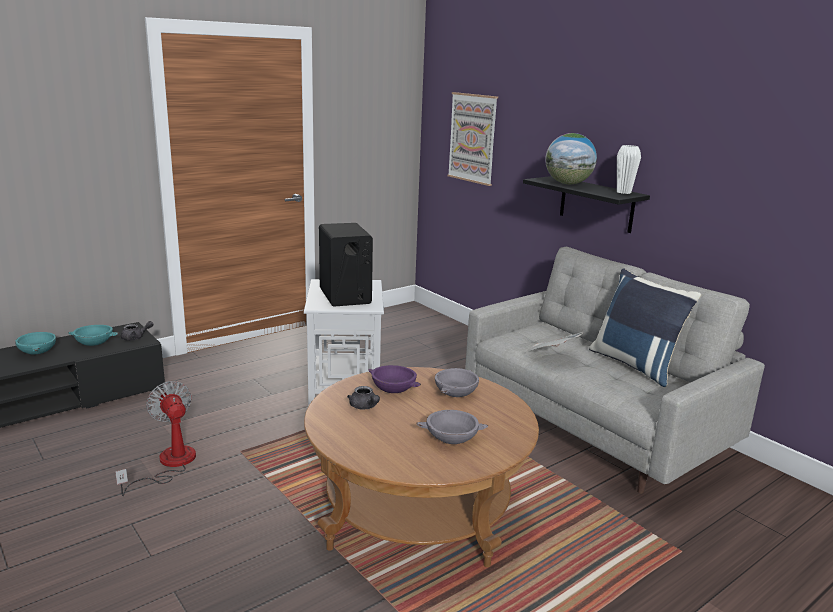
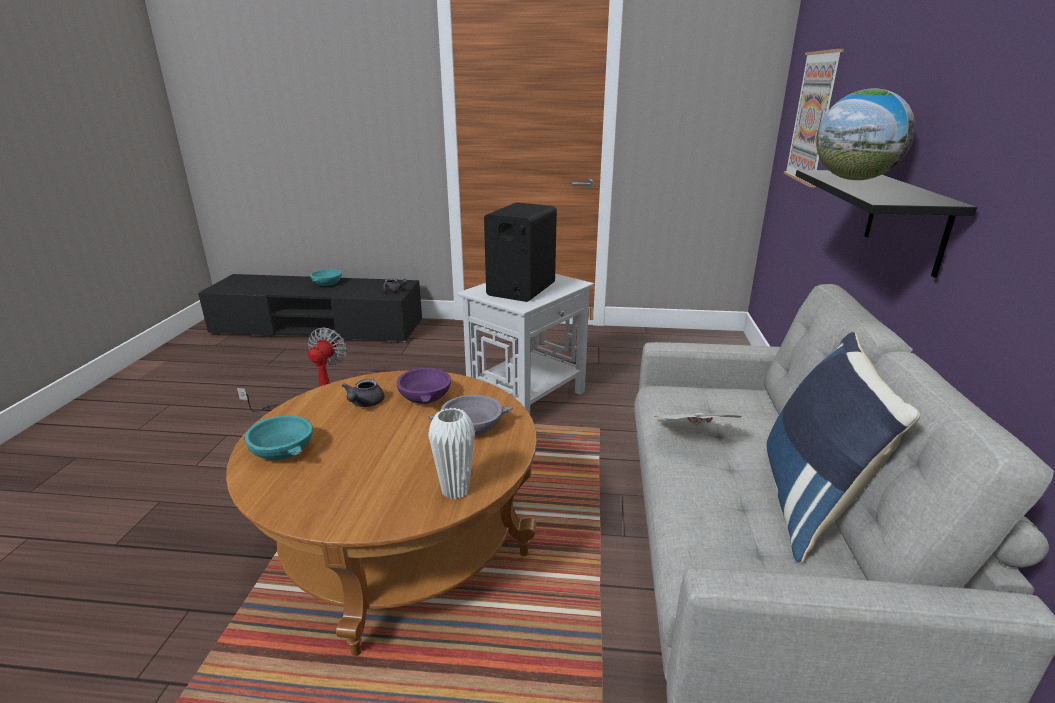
camera: 45 degrees right, 5 degrees up
(93, 342) = (365, 287): turquoise bowl -> turquoise bowl (281, 451)
(452, 437) = (364, 473): grey bowl -> none
(623, 192) = (926, 197): white vase -> white vase (455, 490)

